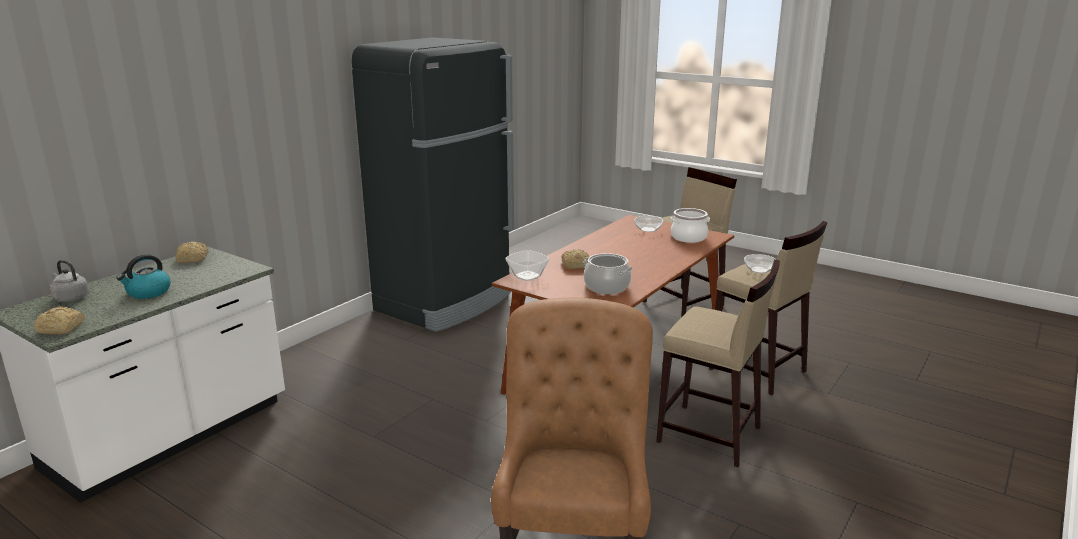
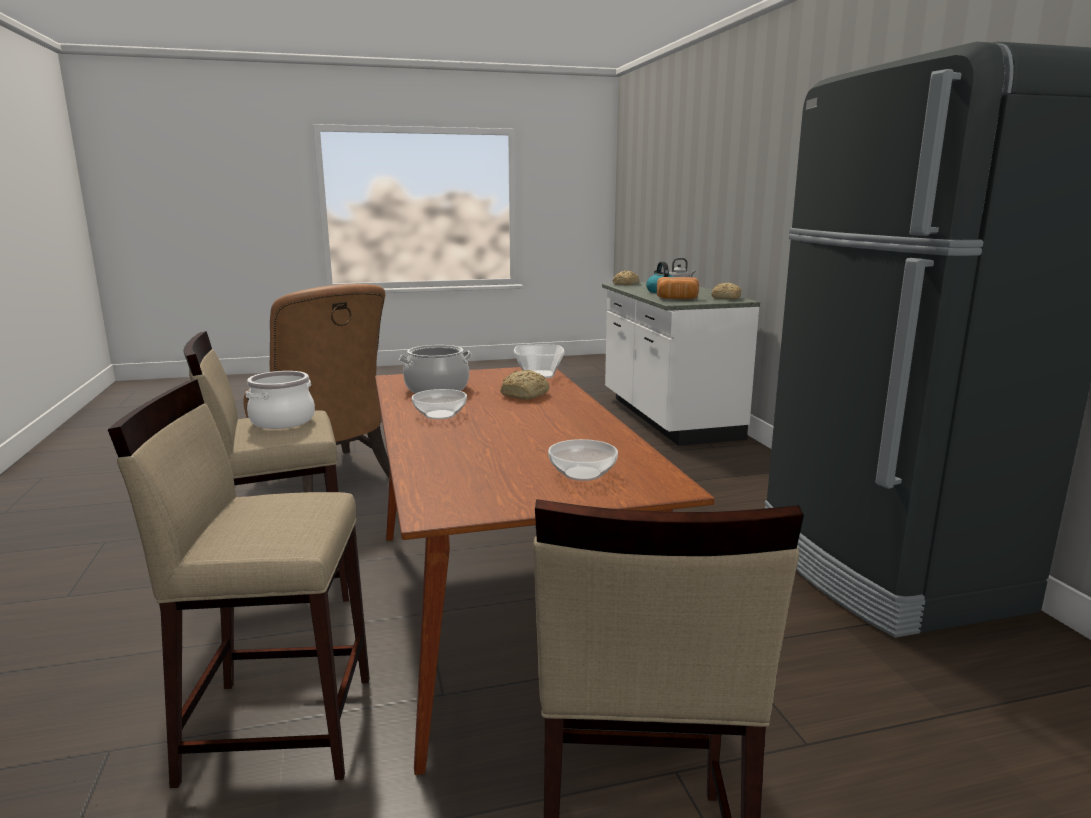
camera: 130 degrees right, 5 degrees down
(219, 273) = (677, 299): none -> bread
(688, 237) = (478, 485): cooking pot -> cooking pot (283, 421)
(759, 270) = (279, 516): bowl -> bowl (440, 414)

